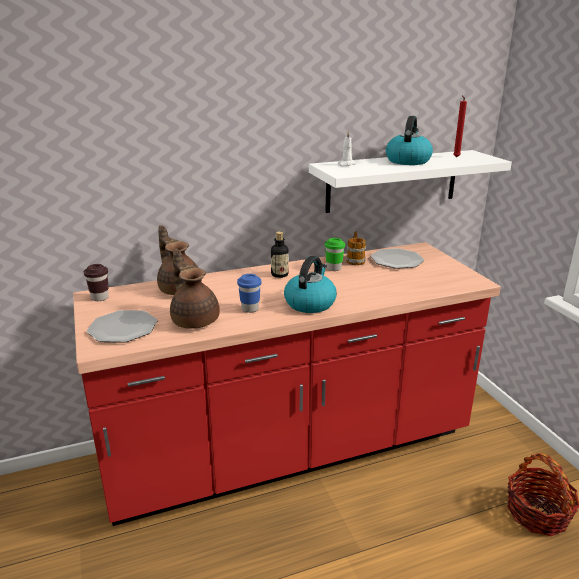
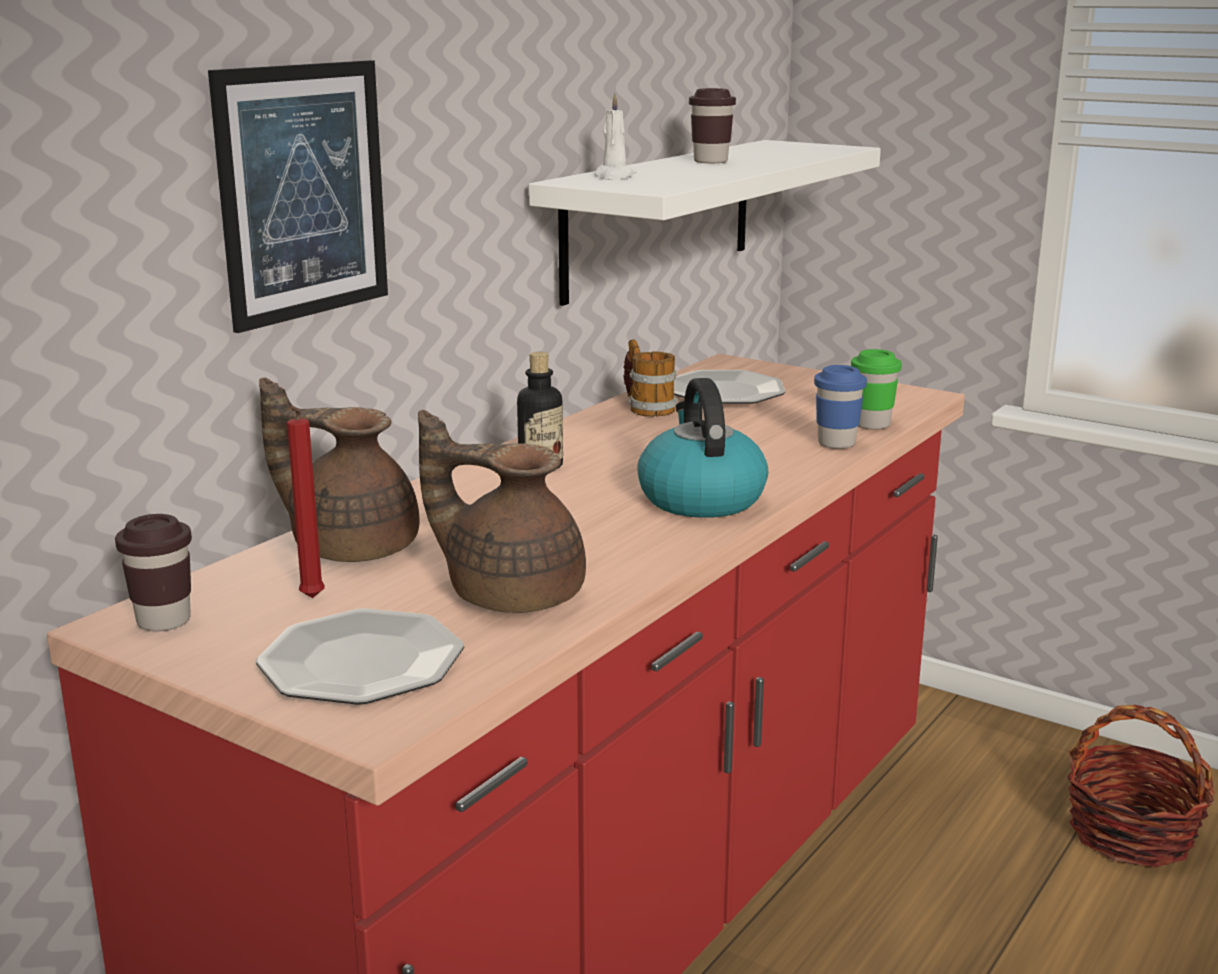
camera: 35 degrees left, 5 degrees down
(188, 162) = (303, 192): none -> picture
(250, 309) = (597, 540): blue cup -> blue cup (836, 443)
(334, 268) = (632, 430): green cup -> green cup (871, 424)
(407, 161) = (710, 161): kettle -> brown cup
(455, 157) = (776, 150): red candle -> red candle (311, 600)

